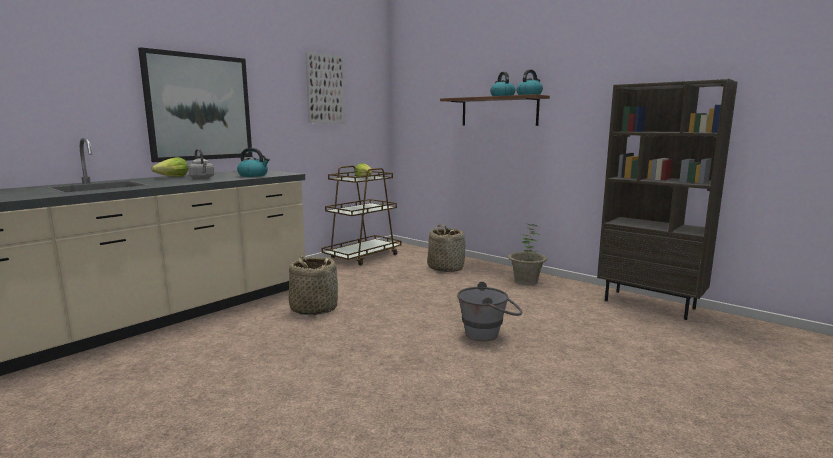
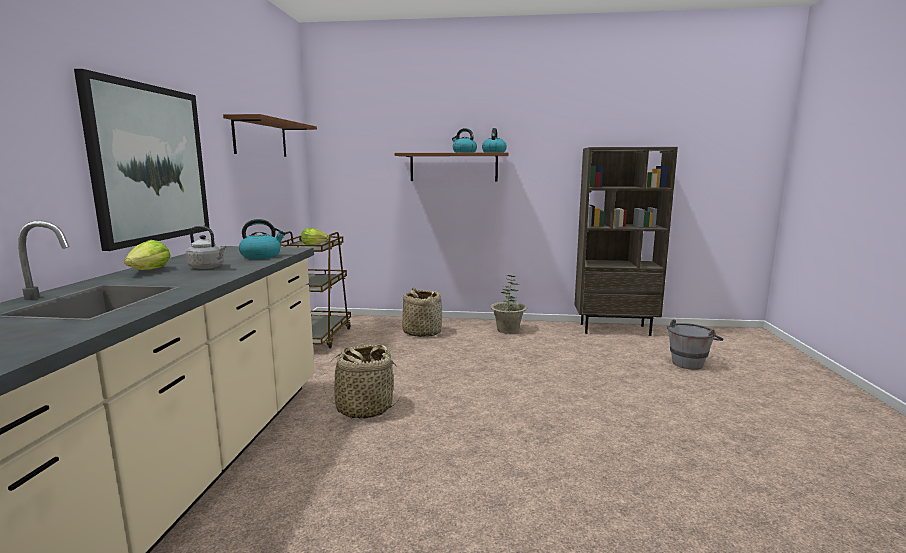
camera: 35 degrees left, 0 degrees up
(325, 89) = (261, 138): picture -> brown shelf
(489, 334) = (558, 384): grey bucket -> grey bucket (690, 362)

